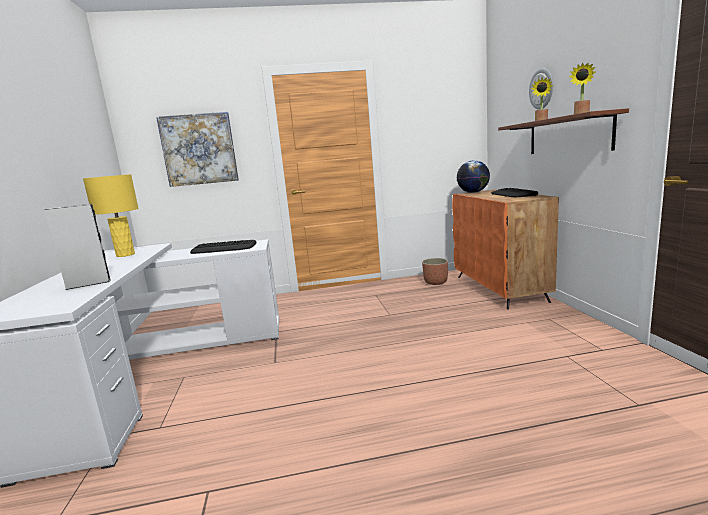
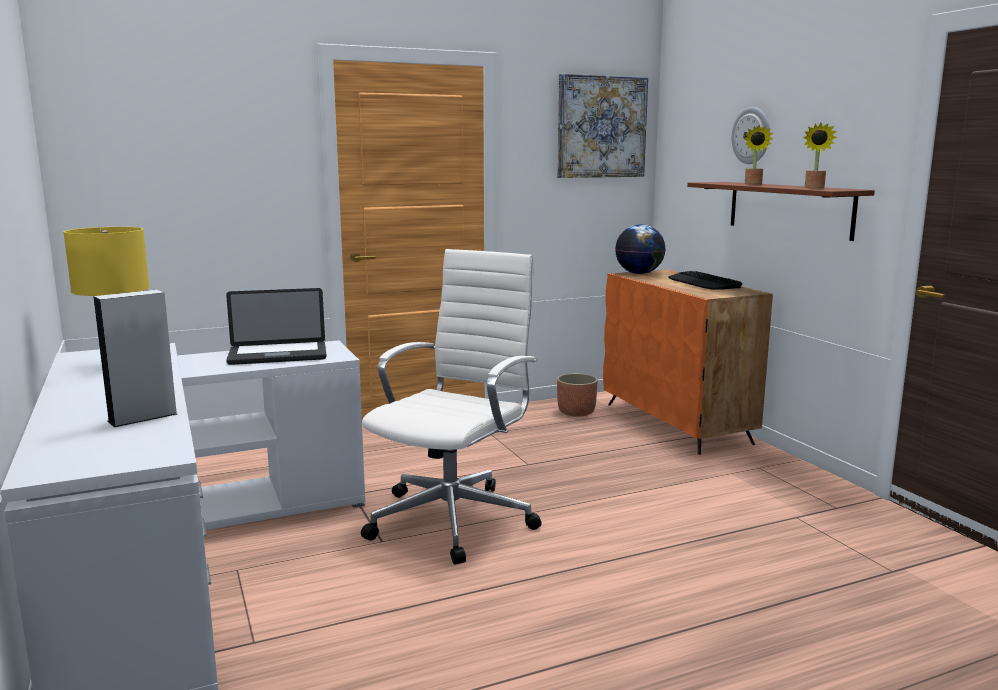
camera: 15 degrees left, 0 degrees up
(199, 149) = (196, 174): picture -> picture (601, 127)
(224, 248) = (278, 355): keyboard -> laptop
(326, 349) = (455, 518): none -> white office chair

